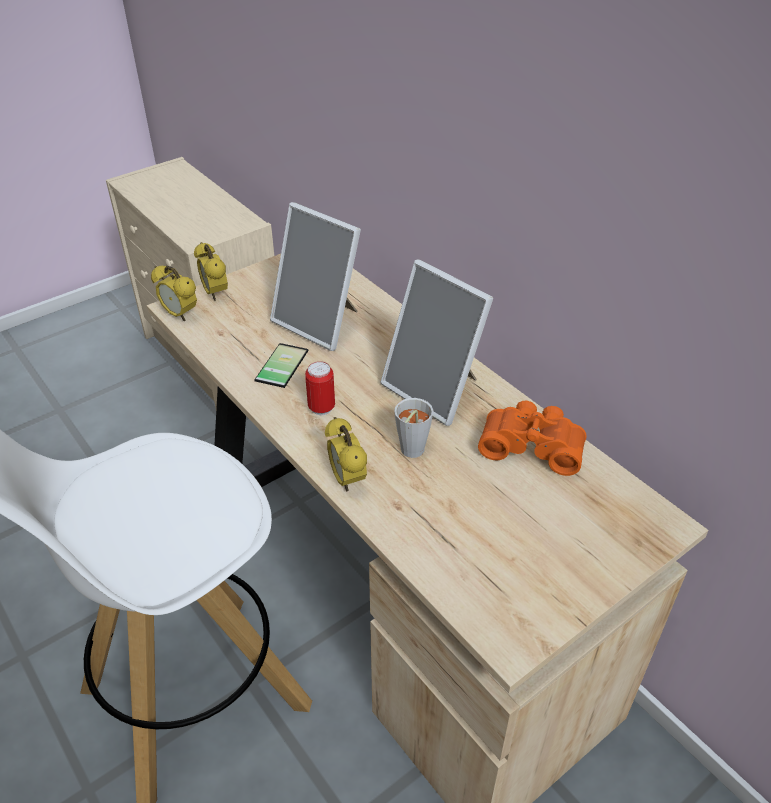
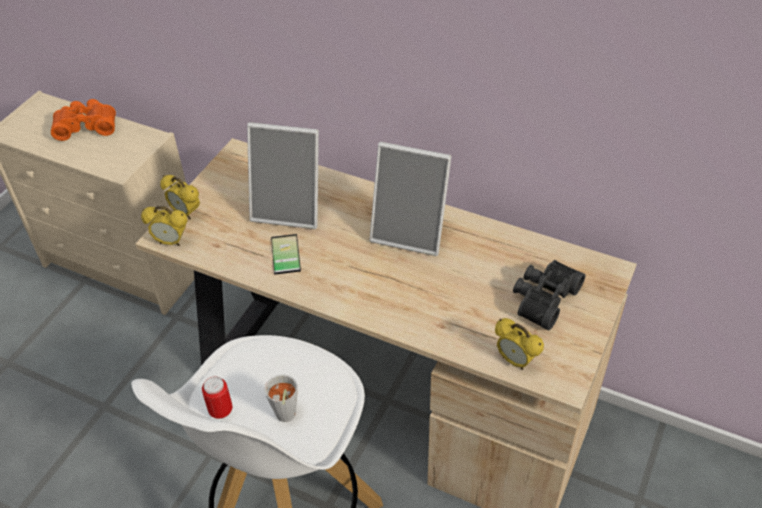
camera: 25 degrees left, 5 degrees up
(321, 408) = (339, 276): can -> can (221, 411)
(347, 480) = (395, 321): alarm clock -> alarm clock (515, 361)
(410, 453) = (424, 285): grey cup -> grey cup (285, 417)
(532, 445) = (500, 248): orange binoculars -> orange binoculars (86, 126)
(548, 523) = (543, 298): none -> black binoculars

